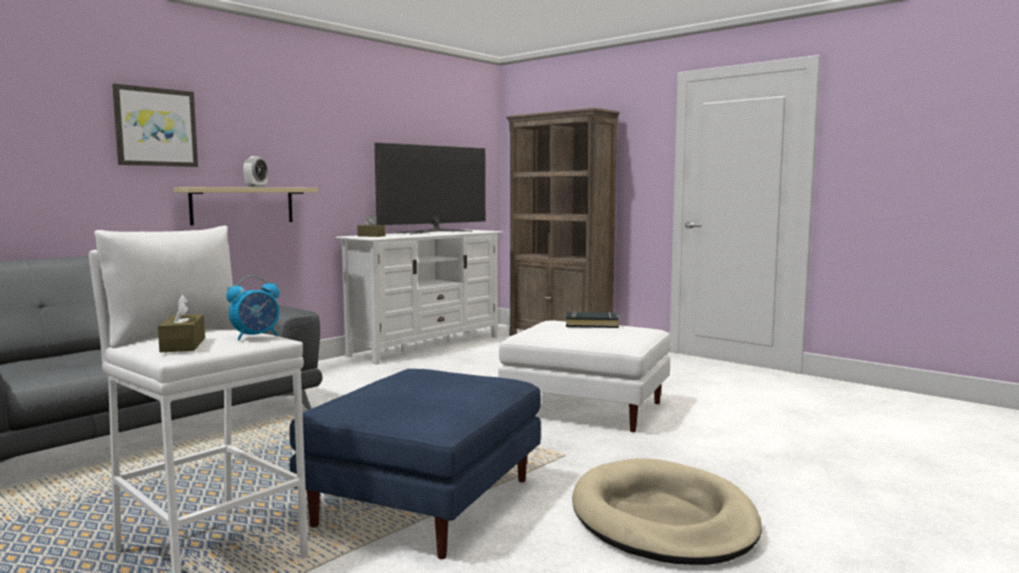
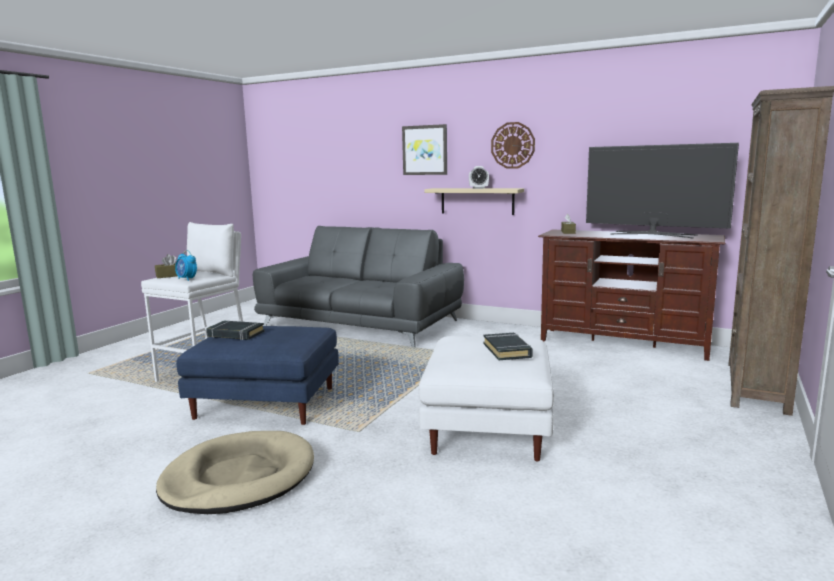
camera: 75 degrees right, 5 degrees up
(285, 133) = (513, 145): none -> wall clock
(407, 399) = (235, 334): none -> black book
(426, 346) = (623, 343): white tv stand -> brown tv stand

